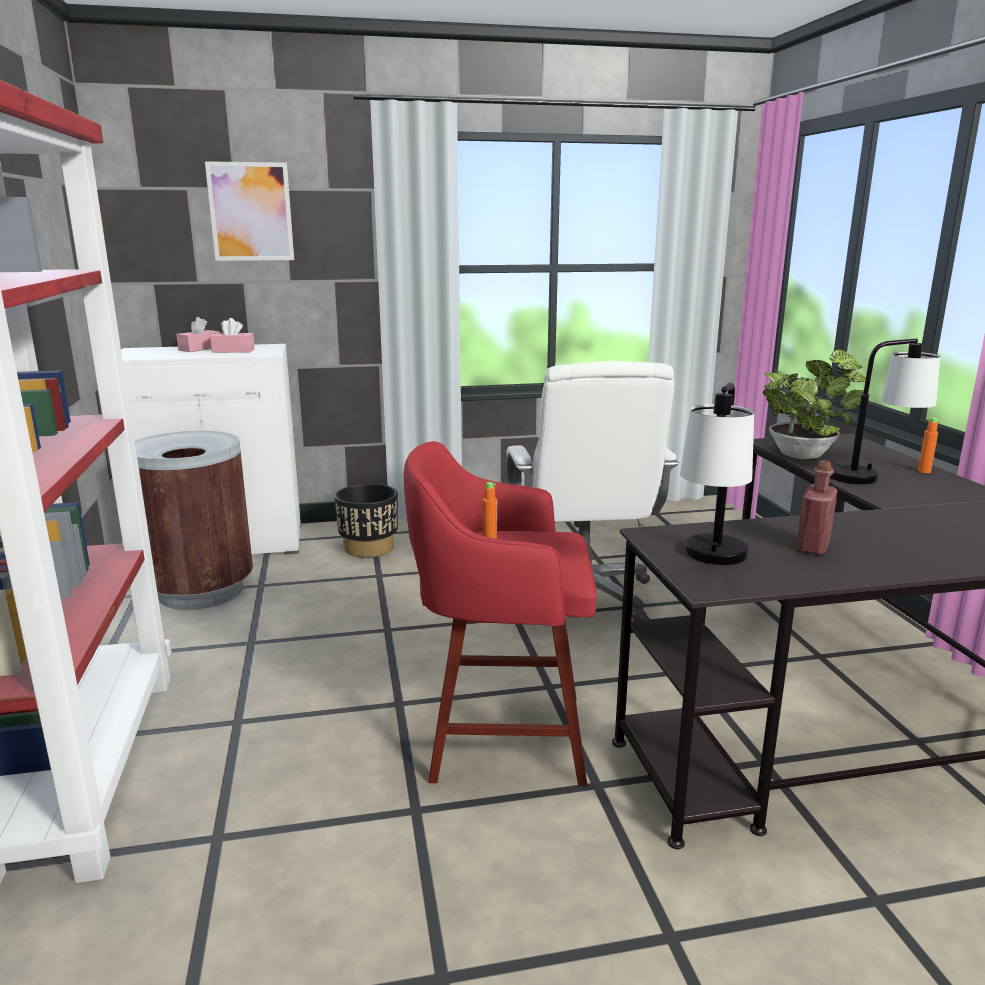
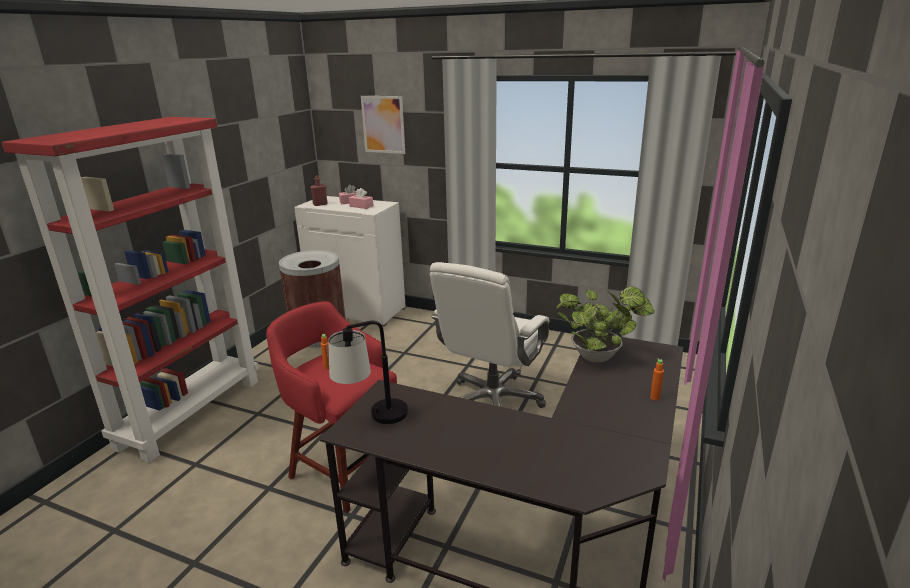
camera: 35 degrees right, 5 degrees up
(369, 548) = (420, 333): black planter -> none
(812, 547) = (445, 429): red bottle -> red bottle (320, 204)
(873, 476) = (605, 390): table lamp -> none

